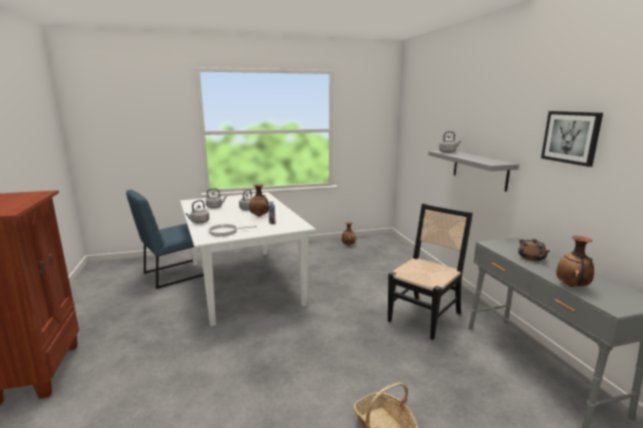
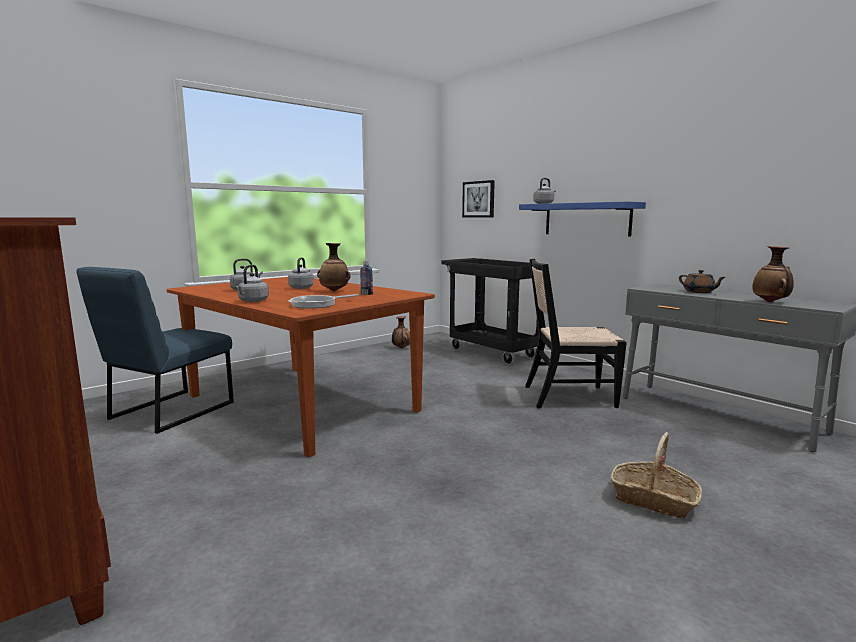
camera: 25 degrees left, 5 degrees down
(243, 282) = (300, 403): white dining table -> brown dining table
(407, 261) = (489, 353): none -> black cart
(424, 317) = (569, 397): chair -> chair turned 105 degrees counterclockwise
(479, 169) = (586, 219): grey shelf -> blue shelf
(571, 137) = (714, 160): picture -> picture (479, 199)

